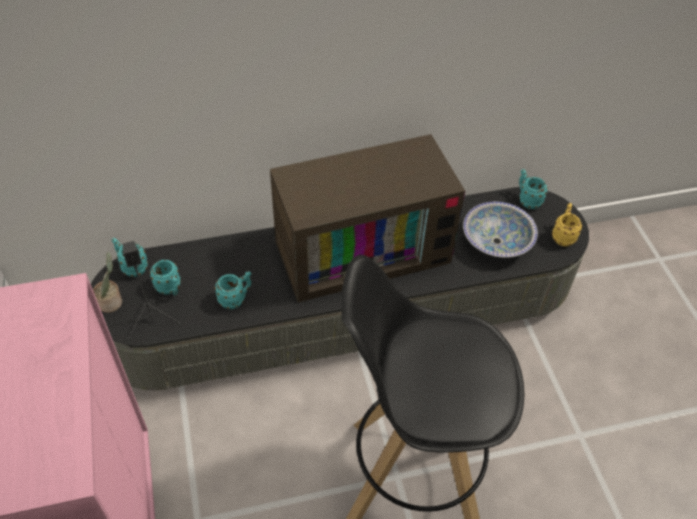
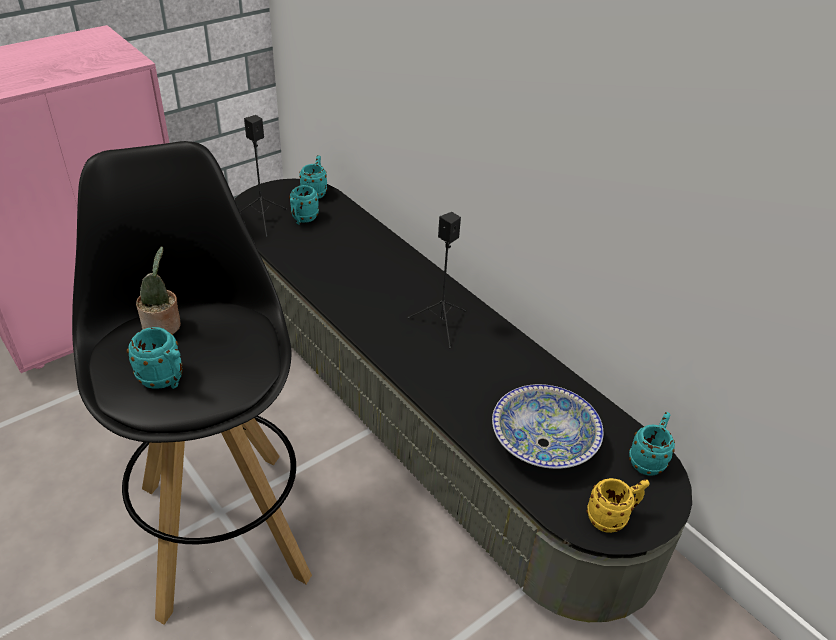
camera: 65 degrees right, 10 degrees down
(111, 302) = (270, 194): potted plant -> potted plant (164, 327)
(236, 299) = (313, 259): turquoise mug -> turquoise mug (165, 380)
(362, 248) = (441, 325): television -> black speaker

